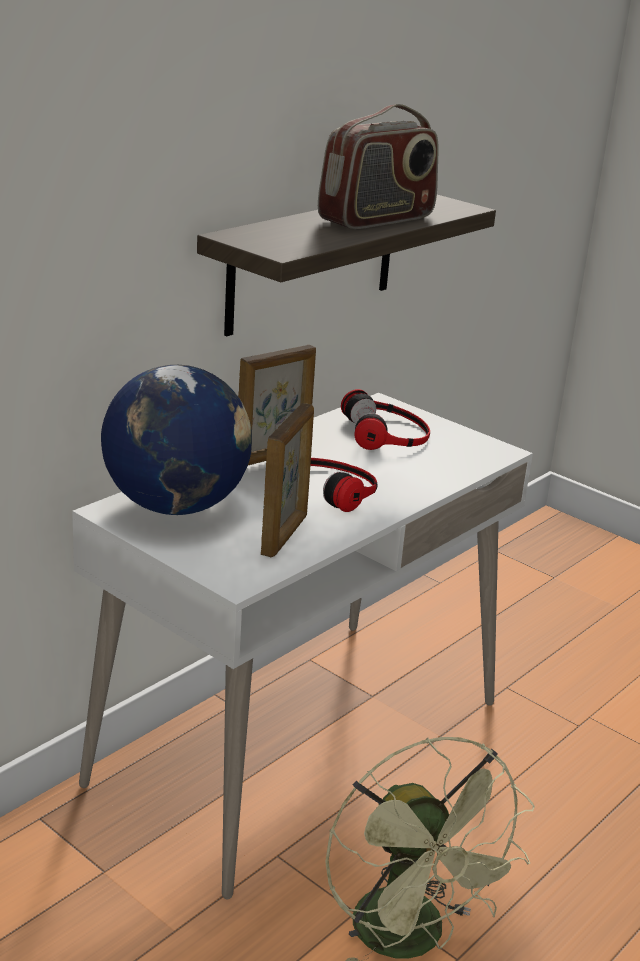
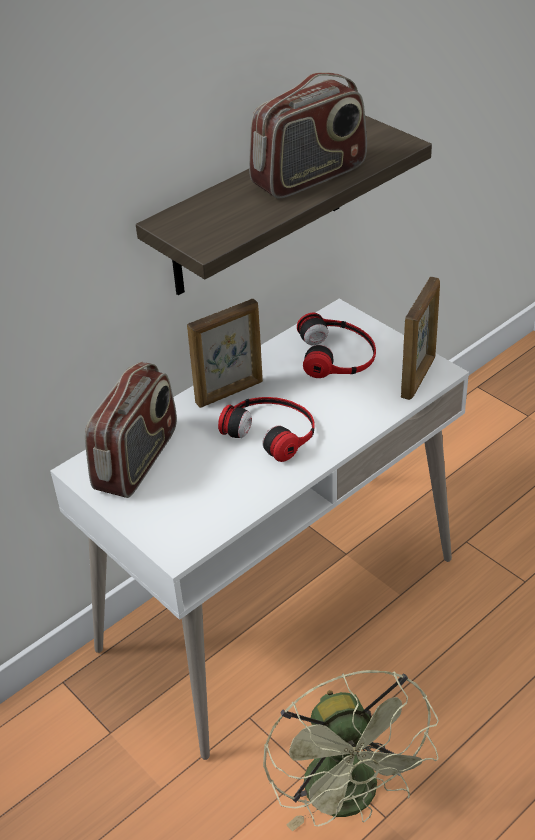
camera: 10 degrees right, 15 degrees up
(176, 505) = (137, 460): globe -> radio
(285, 535) = (226, 493): picture frame -> picture frame (418, 377)

